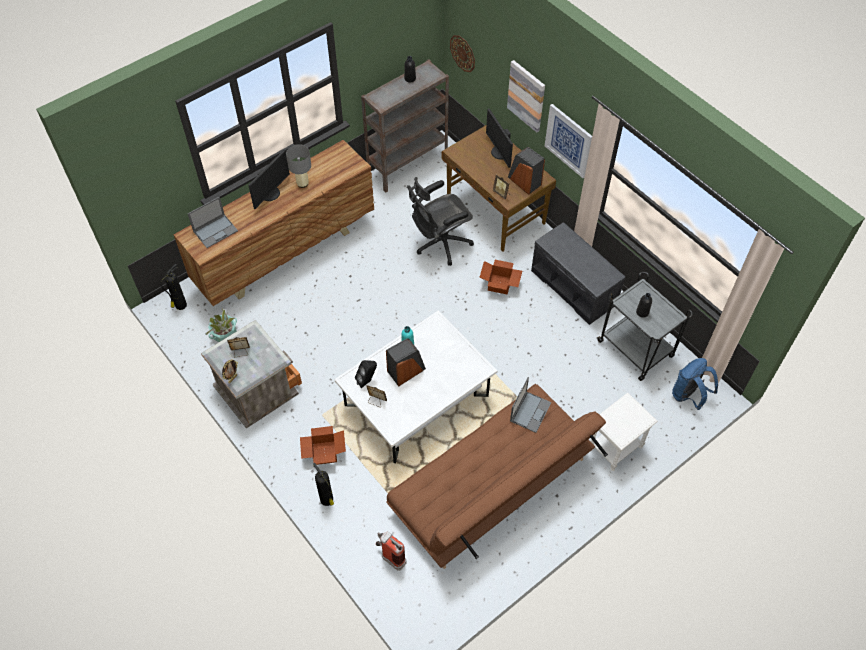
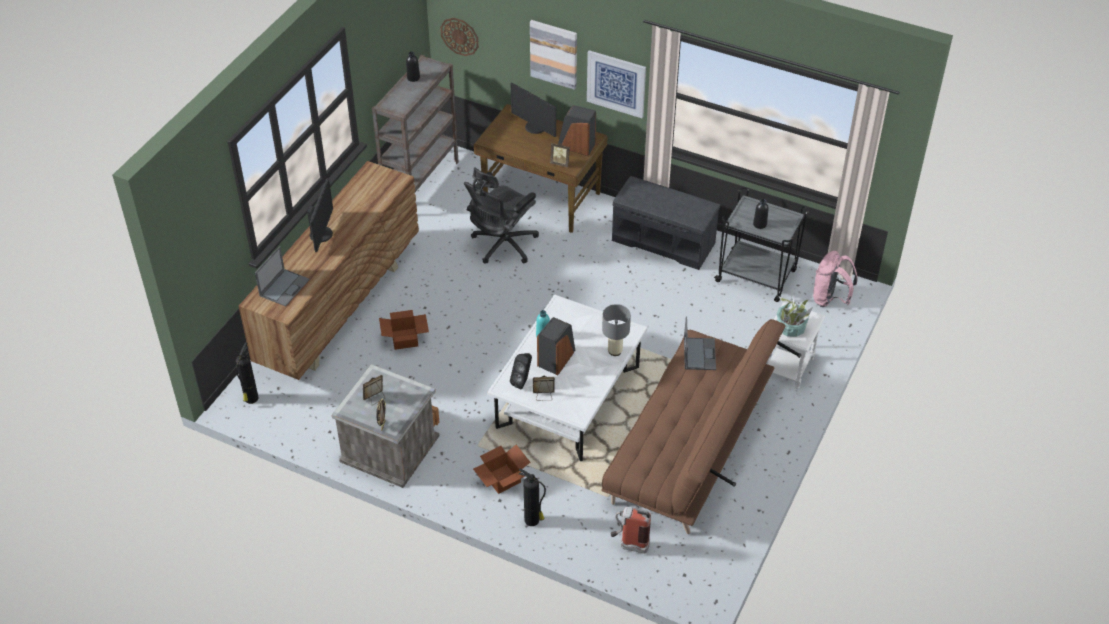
camera: 25 degrees left, 10 degrees down
(224, 334) = (320, 408): potted plant -> potted plant (790, 328)
(302, 183) = (350, 214): grey table lamp -> grey table lamp (614, 351)
(500, 285) = (588, 263): cardboard box -> cardboard box (405, 339)
(689, 396) = (830, 299): blue backpack -> pink backpack

